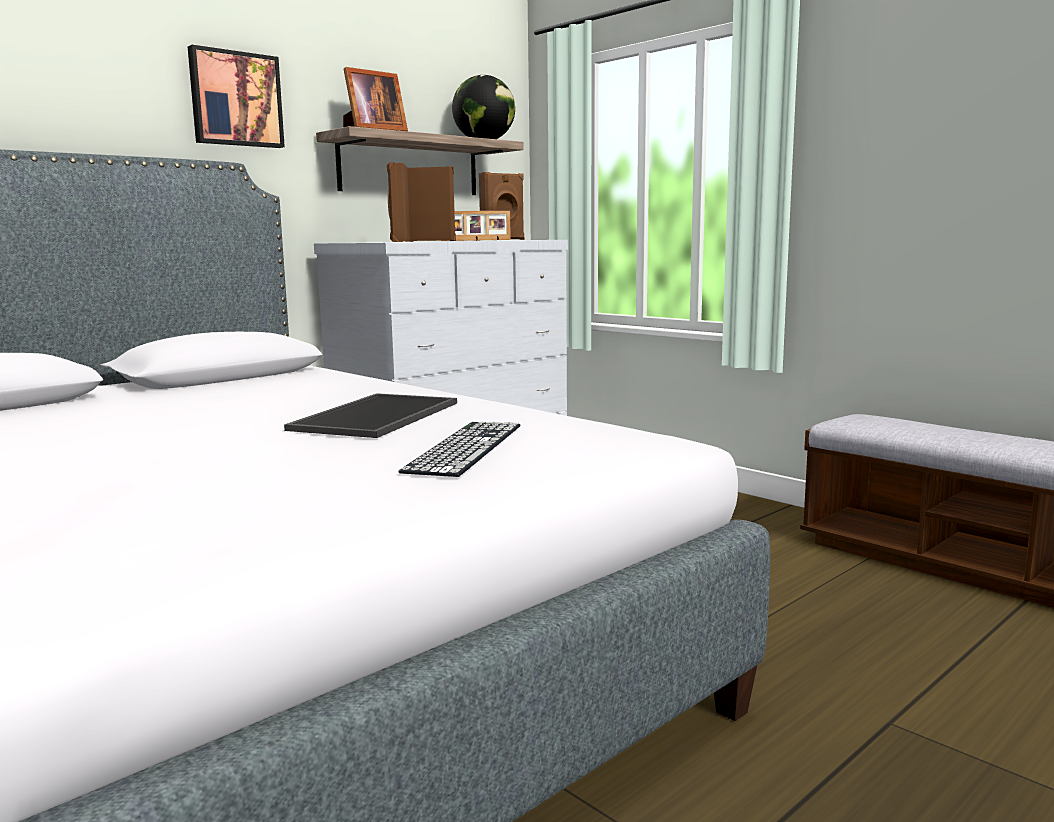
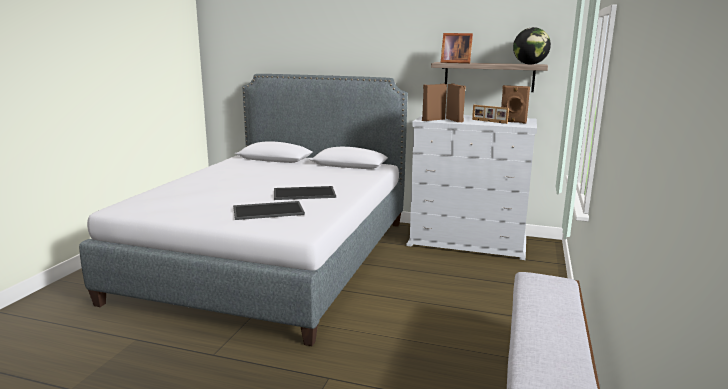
camera: 60 degrees right, 5 degrees up
(235, 99) = (399, 49): picture -> none
(466, 447) = (269, 210): keyboard -> tray

